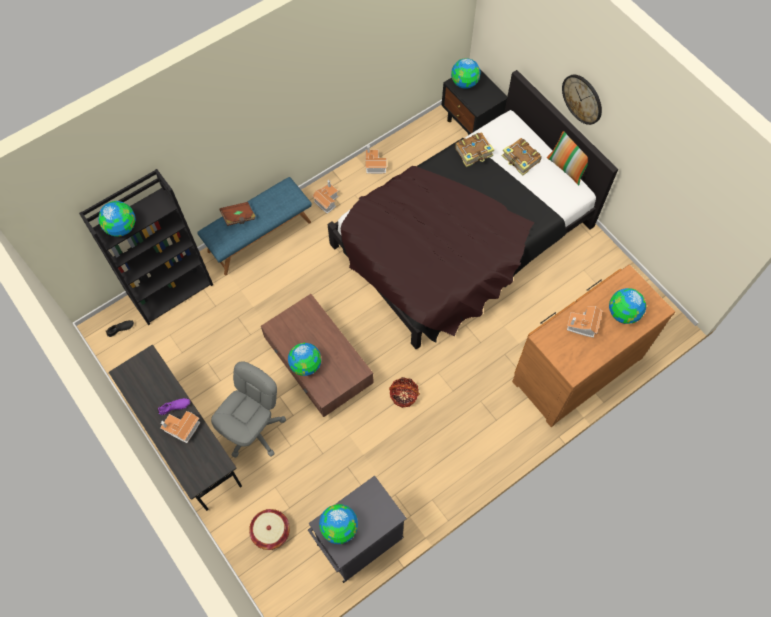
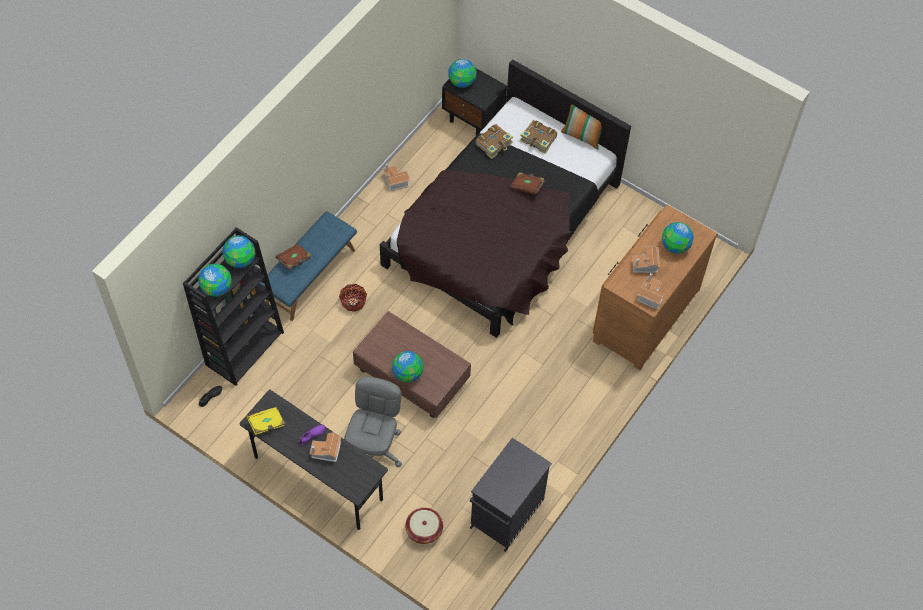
camera: 20 degrees left, 5 degrees down
(134, 381) = (266, 424): none -> yellow book
(326, 200) = (362, 226): toy house -> toy house (649, 295)
(339, 528) = (498, 487): globe -> globe (241, 260)
(403, 395) = (500, 381): basket -> basket (353, 301)
(492, 205) = (527, 186): none -> brown book
(582, 99) = (583, 72): wall clock -> none

